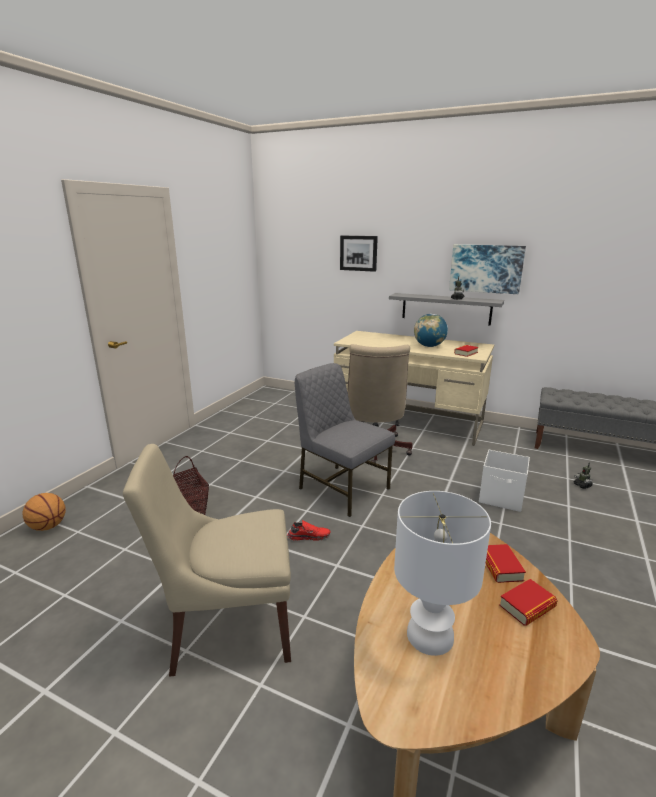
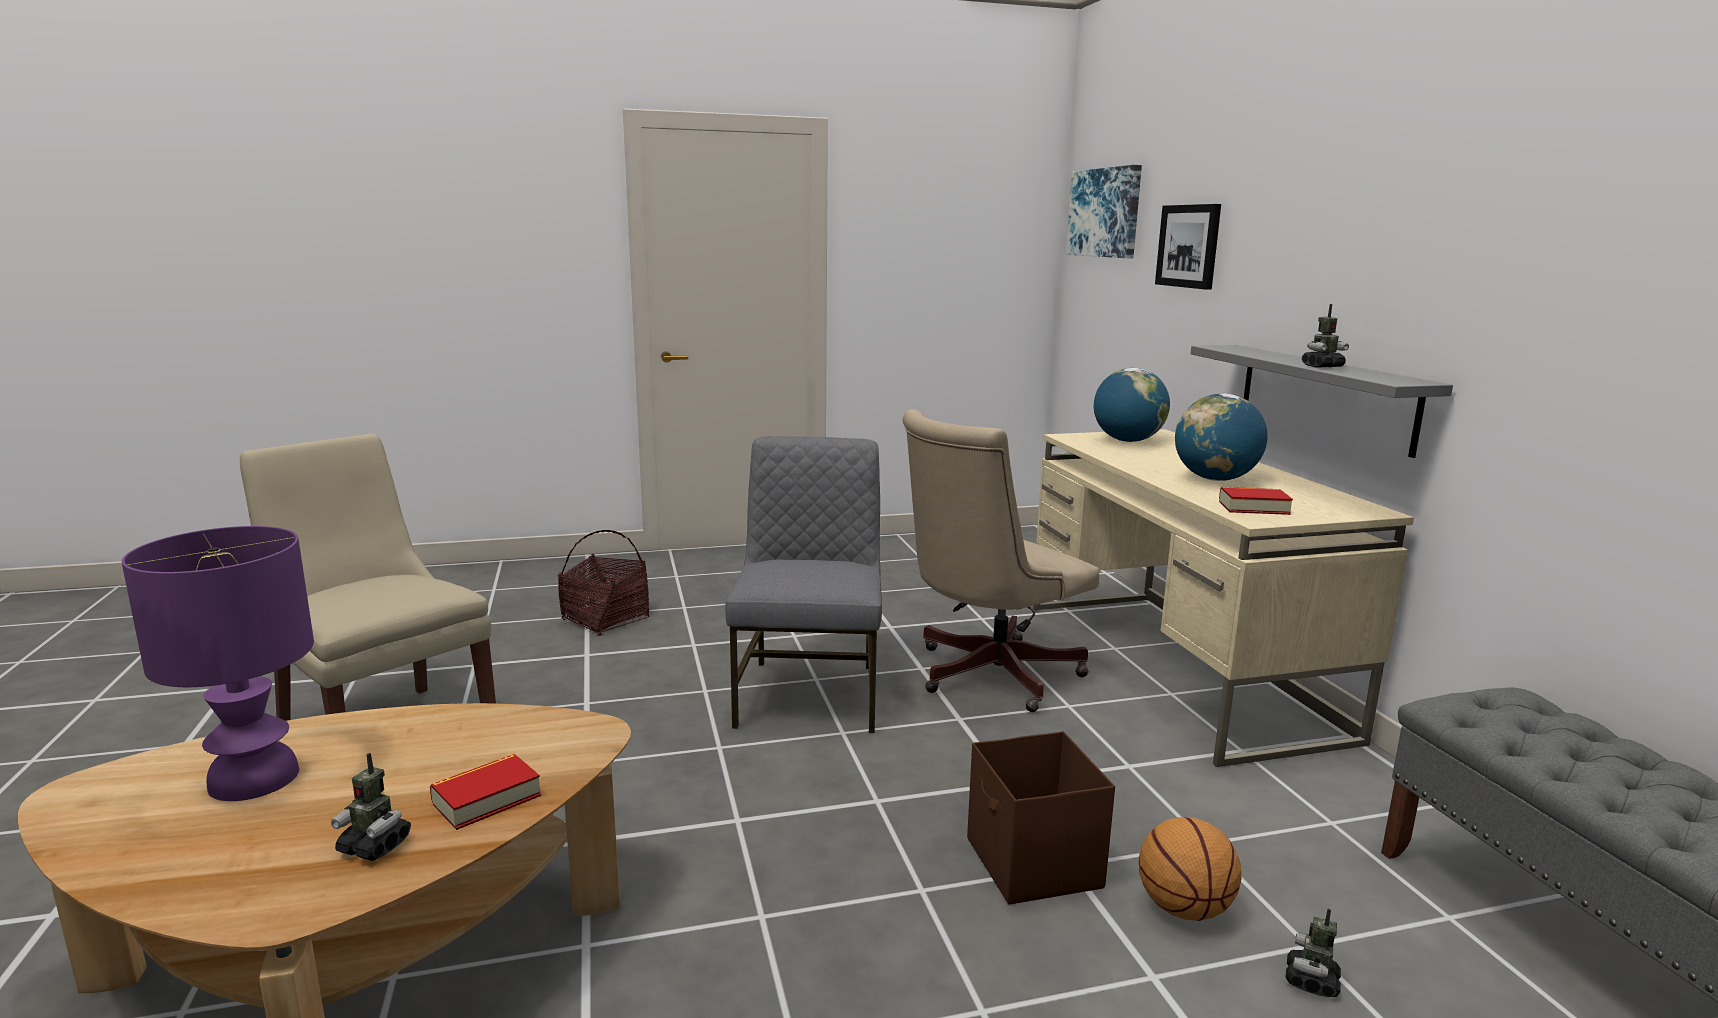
camera: 50 degrees right, 5 degrees down
(47, 527) = (487, 574): basketball -> basketball (1183, 908)
(309, 536) = (638, 716): red shoe -> none
(364, 338) = (1127, 441): none -> globe
(431, 635) = (255, 780): white table lamp -> purple table lamp
(486, 268) = (1418, 288): picture -> picture (1105, 213)
(502, 498) = (1033, 865): white storage box -> brown storage box
(527, 606) = (375, 846): book -> toy robot

